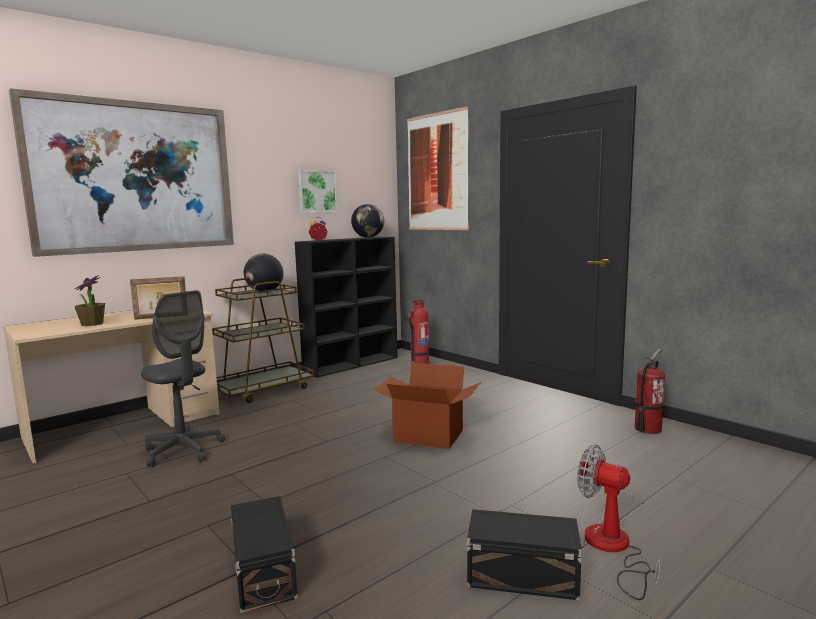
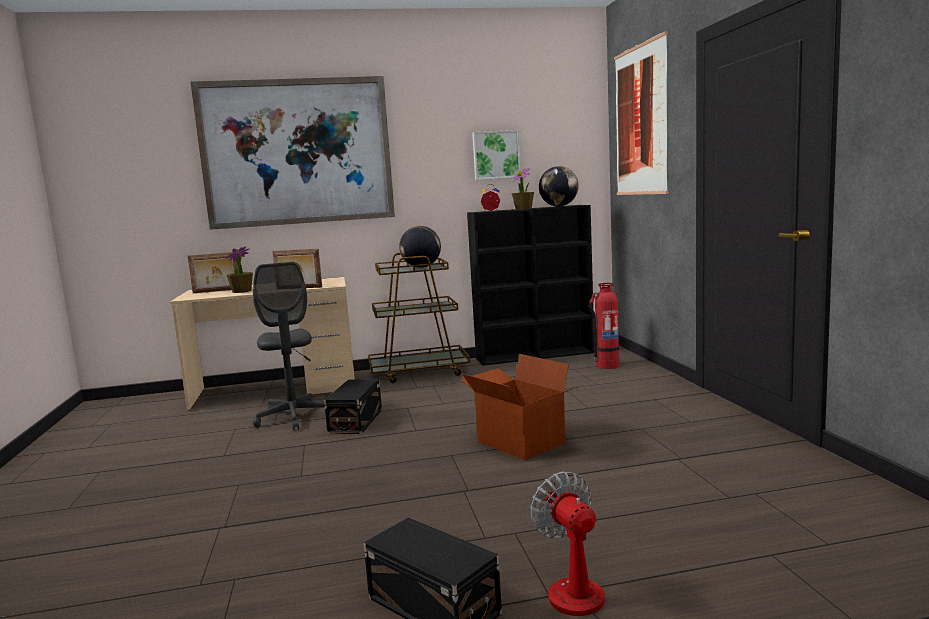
camera: 30 degrees right, 0 degrees up
(54, 325) = (217, 291): none -> picture frame
(265, 570) = (233, 532): black storage box -> black storage box (357, 421)
(343, 239) = (523, 208): none -> potted plant
(647, 429) = (821, 484): fire extinguisher -> none

